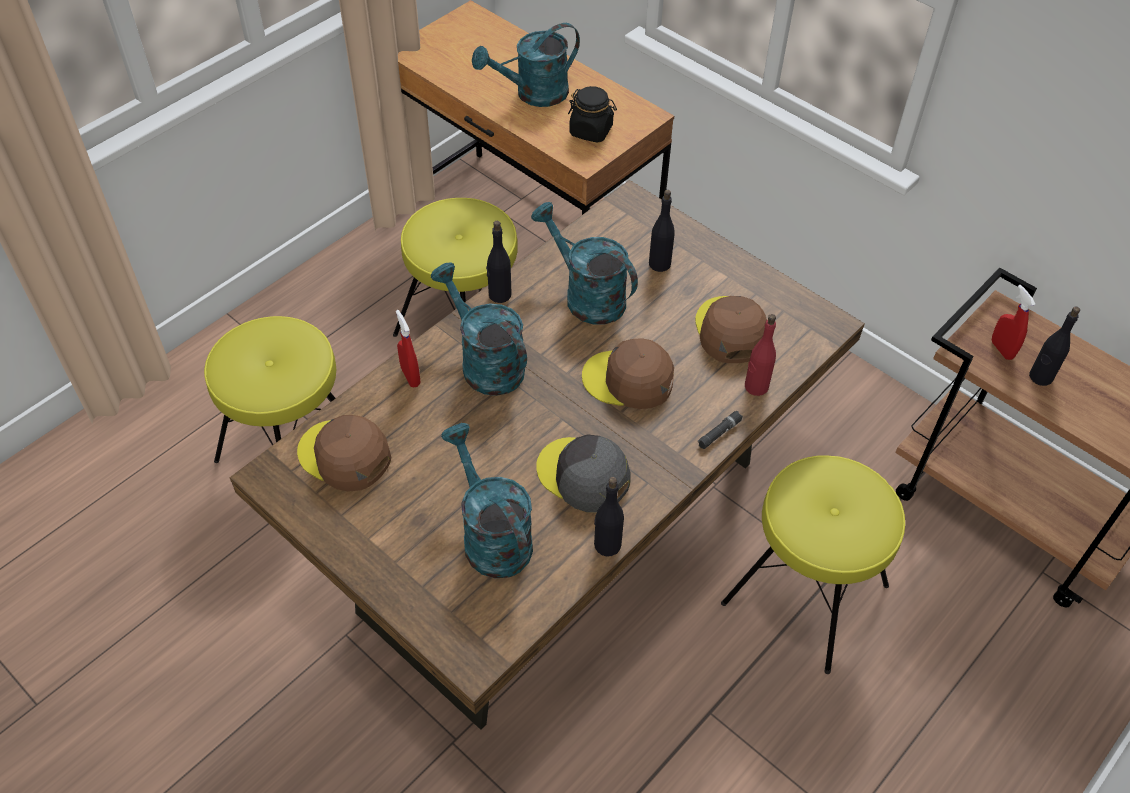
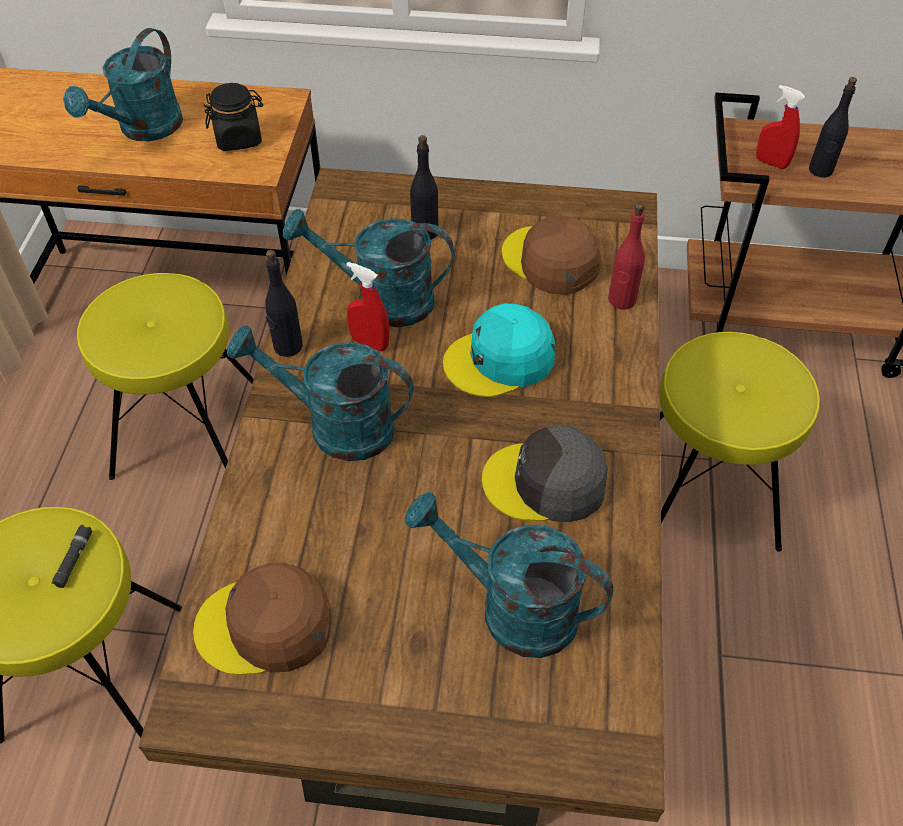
camera: 35 degrees left, 0 degrees up
(410, 376) = (265, 488): red spray bottle -> red spray bottle (370, 343)
(607, 545) = (635, 539): black bottle -> none
(629, 380) = (500, 360): brown cap -> turquoise cap
(719, 433) = (631, 362): black flashlight -> black flashlight (74, 559)

